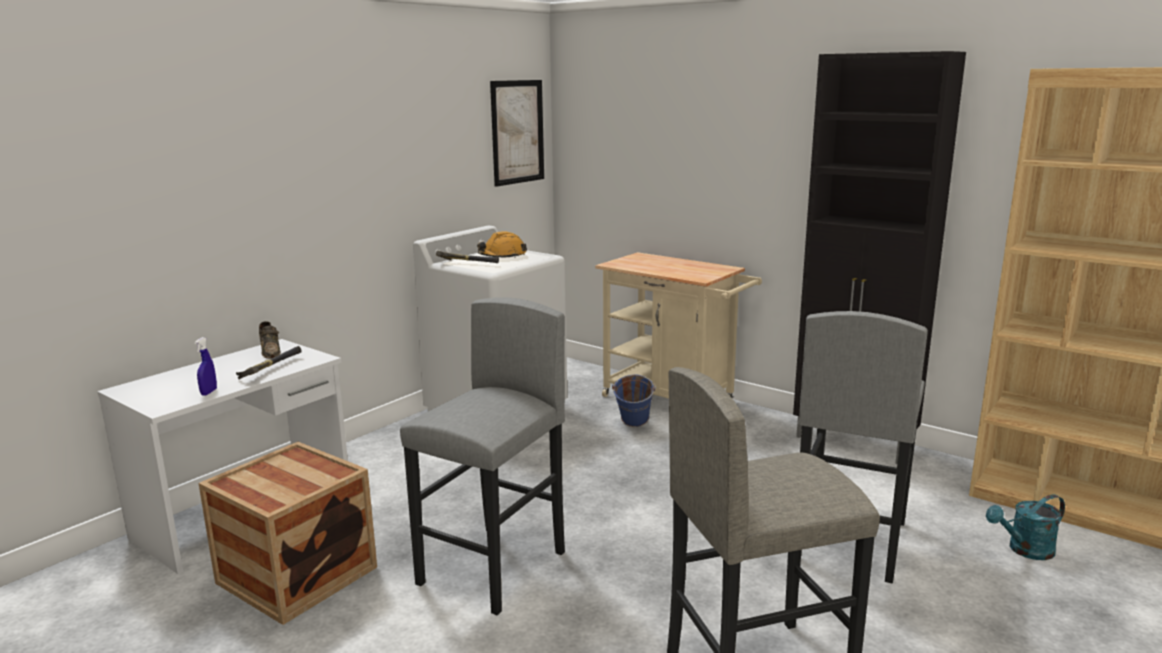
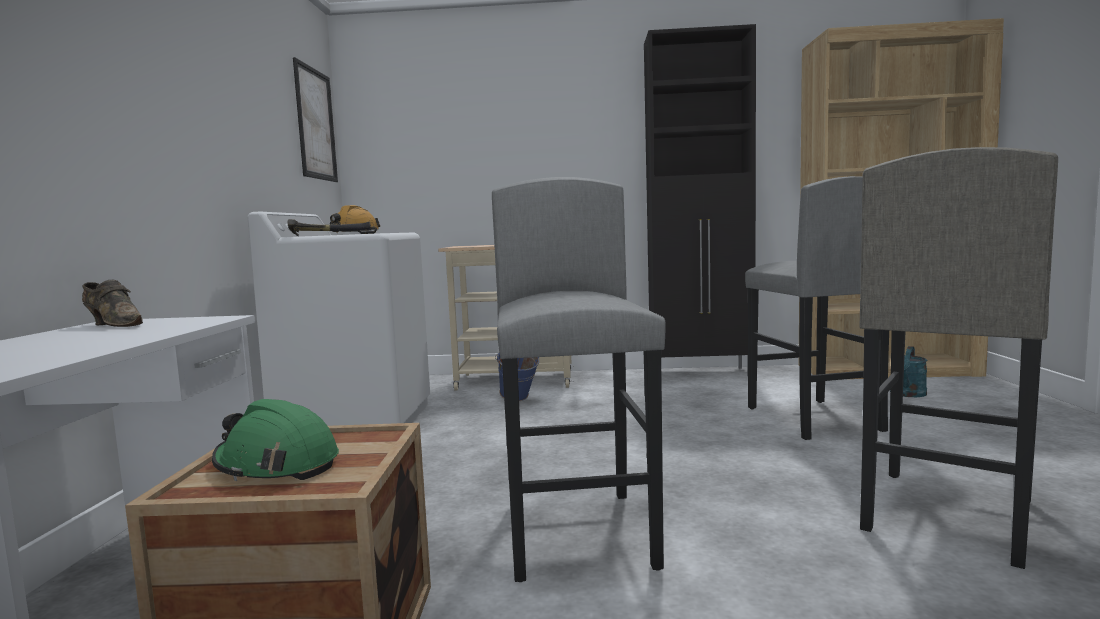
camera: 35 degrees left, 10 degrees down
(209, 392) = (76, 353): blue spray bottle -> none
(268, 370) = (153, 331): hammer -> none
(274, 477) = (276, 465): none -> green hard hat

